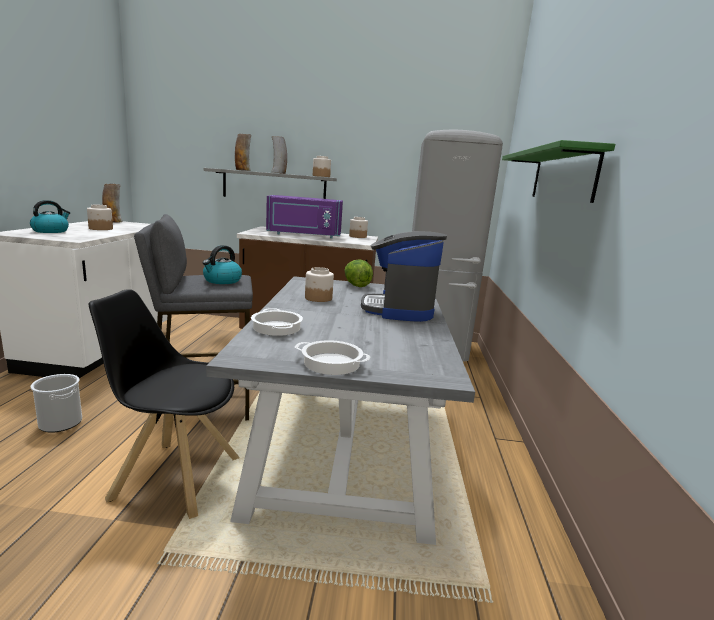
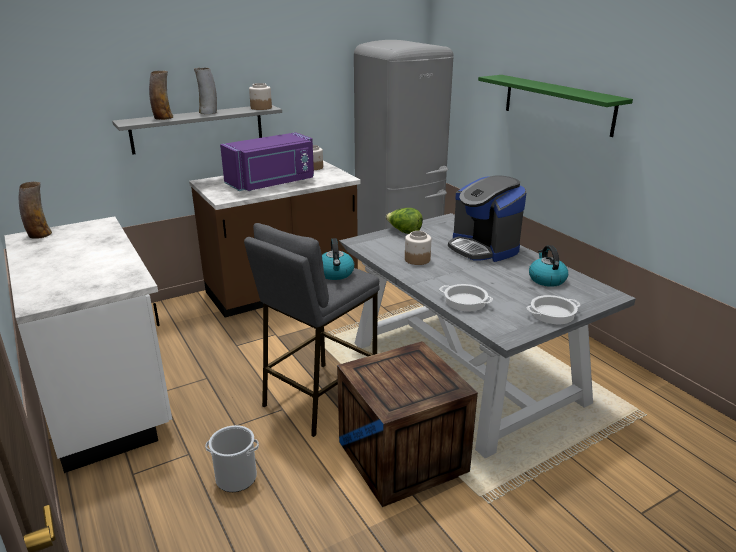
camera: 35 degrees left, 10 degrees up
(51, 231) = (59, 281): kettle -> kettle (546, 279)
(100, 228) = (82, 254): jar -> none
(174, 476) = (402, 456): black chair -> crate

